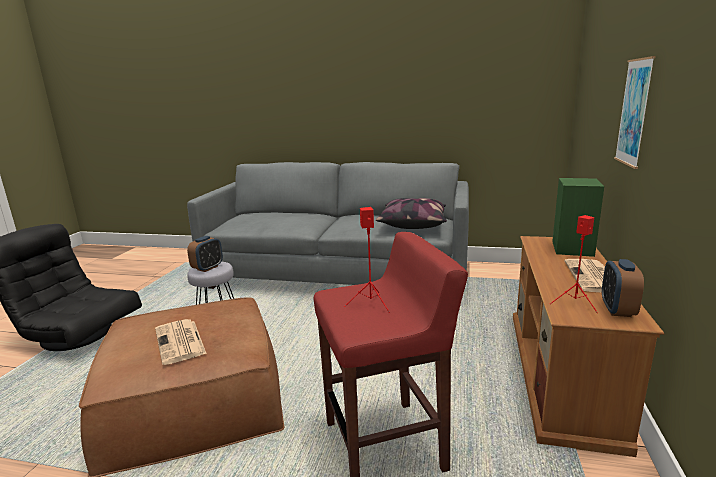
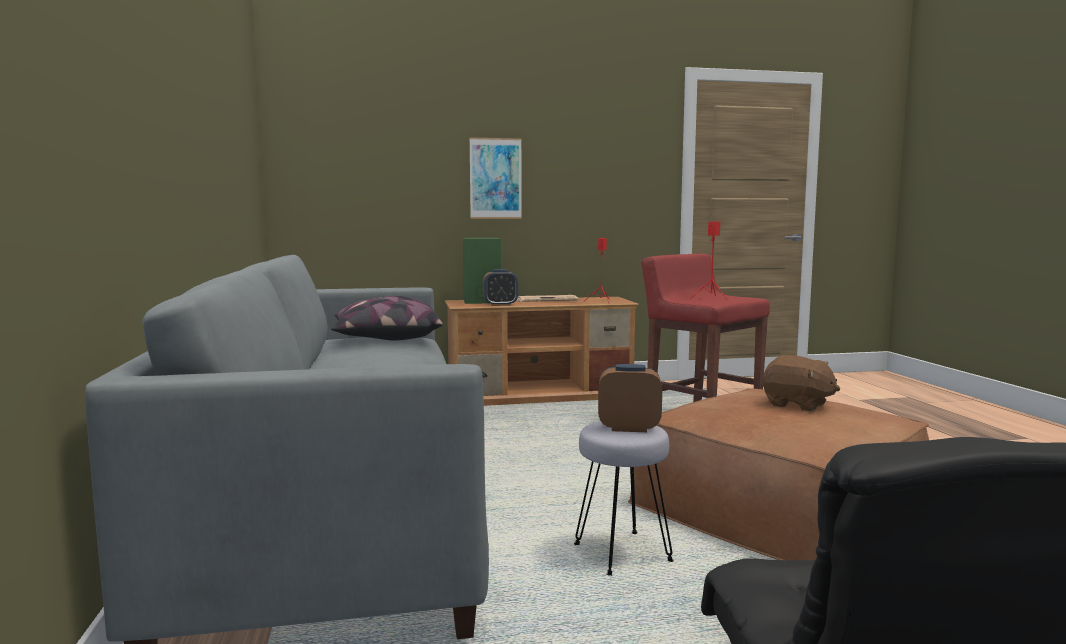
camera: 115 degrees left, 10 degrees down
(180, 342) = (797, 405): newspaper -> brown plush toy
(617, 310) = (599, 298): alarm clock -> alarm clock (500, 305)

